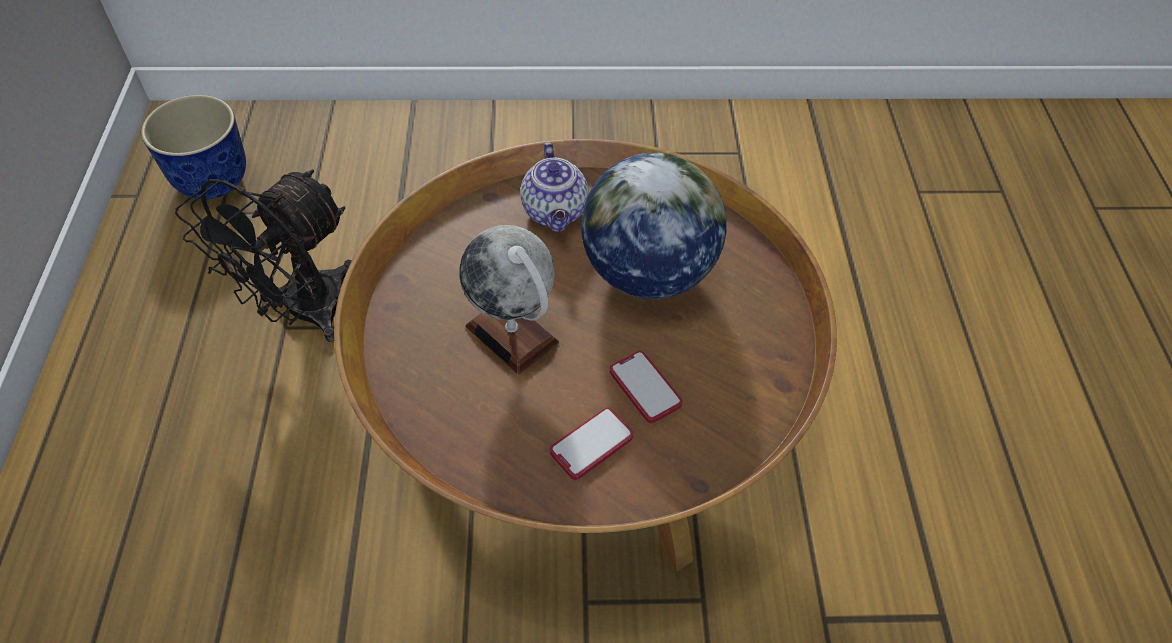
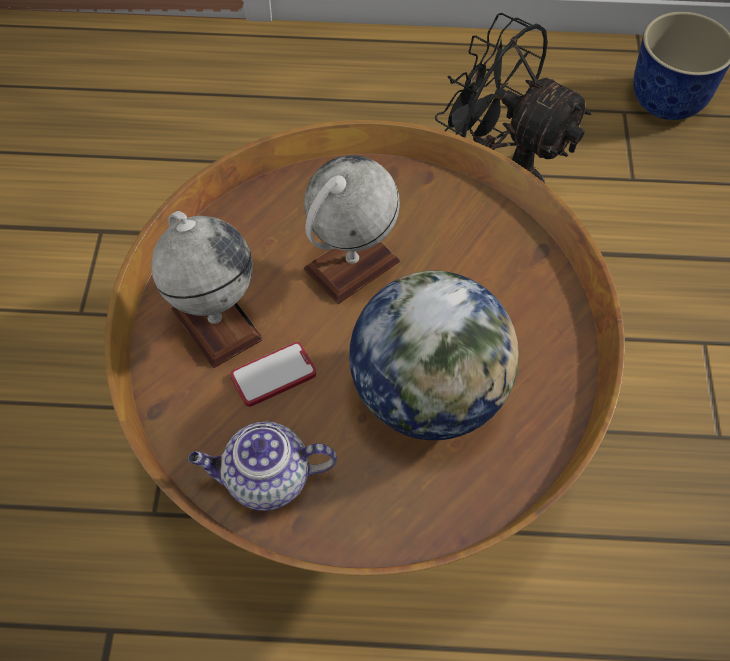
camera: 95 degrees right, 5 degrees up
(555, 212) = (520, 310): teapot -> teapot (265, 480)
(591, 444) = (216, 323): phone -> globe

